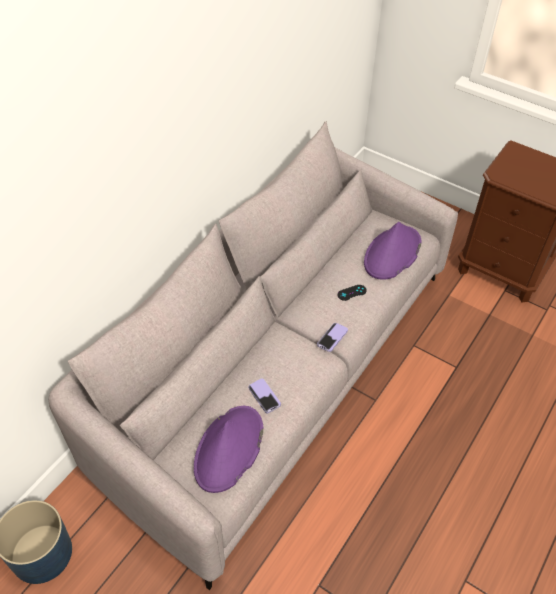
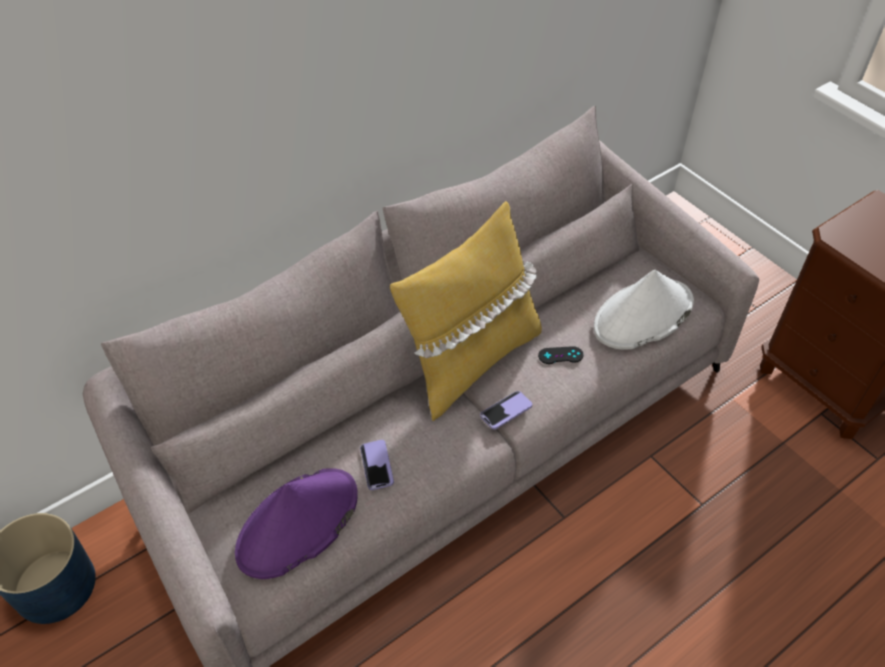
camera: 20 degrees right, 0 degrees up
(295, 311) = (470, 361): none -> yellow pillow
(392, 253) = (642, 315): purple hat -> white hat

